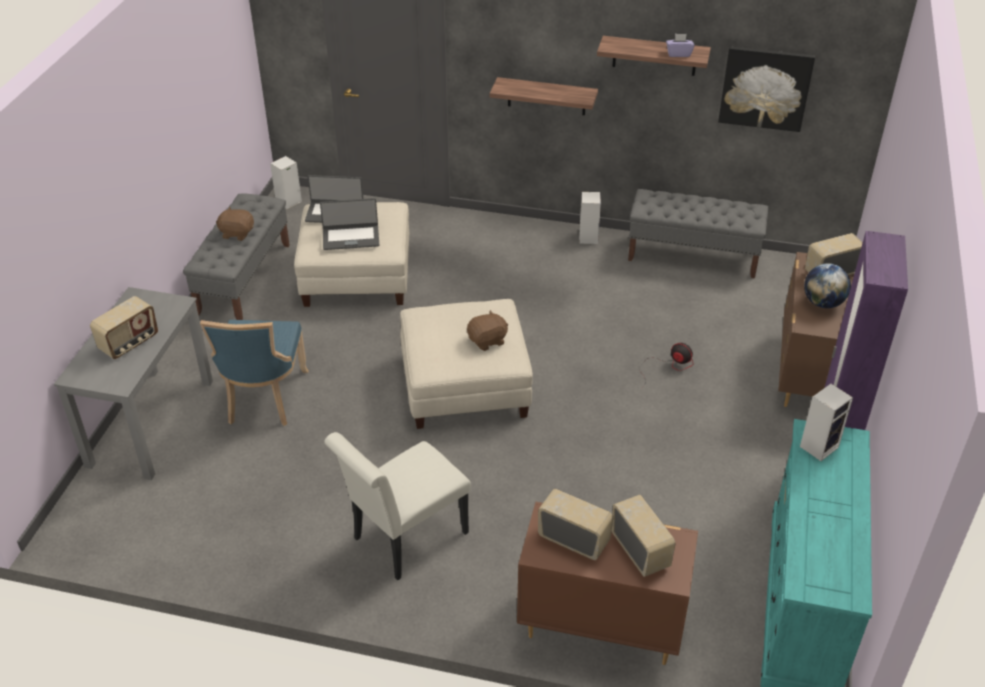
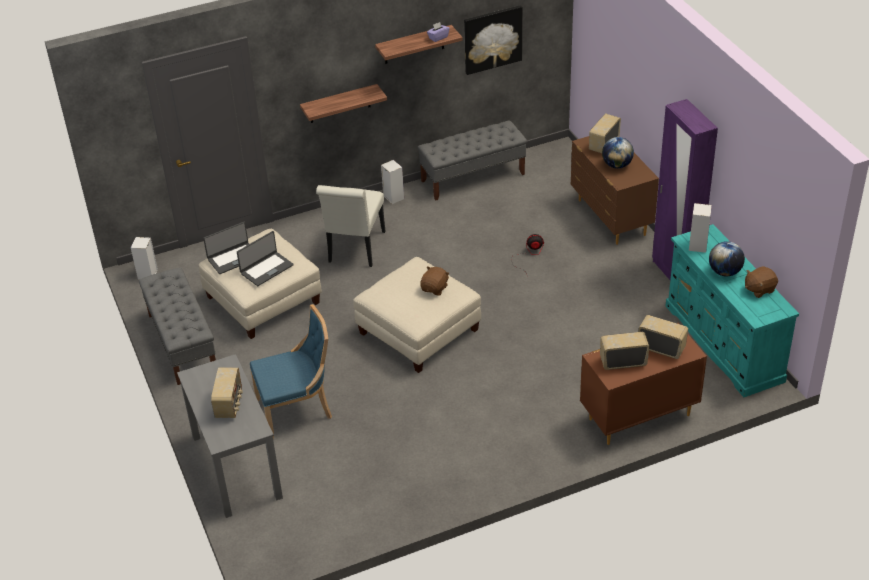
camera: 35 degrees left, 0 degrees up
(237, 233) = (178, 306): brown plush toy -> brown plush toy (759, 289)
(264, 399) = (297, 410): blue chair -> blue chair turned 75 degrees counterclockwise
(404, 539) = (483, 437): white chair -> white chair (355, 250)
(820, 500) = (724, 272): none -> globe

